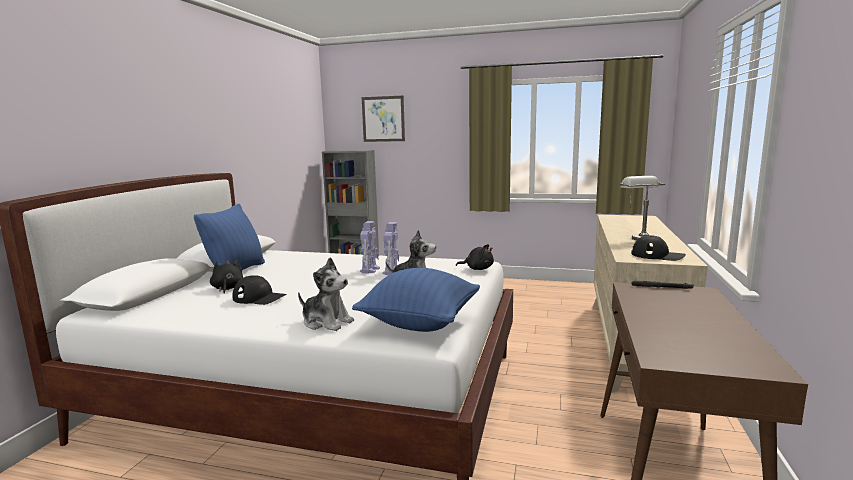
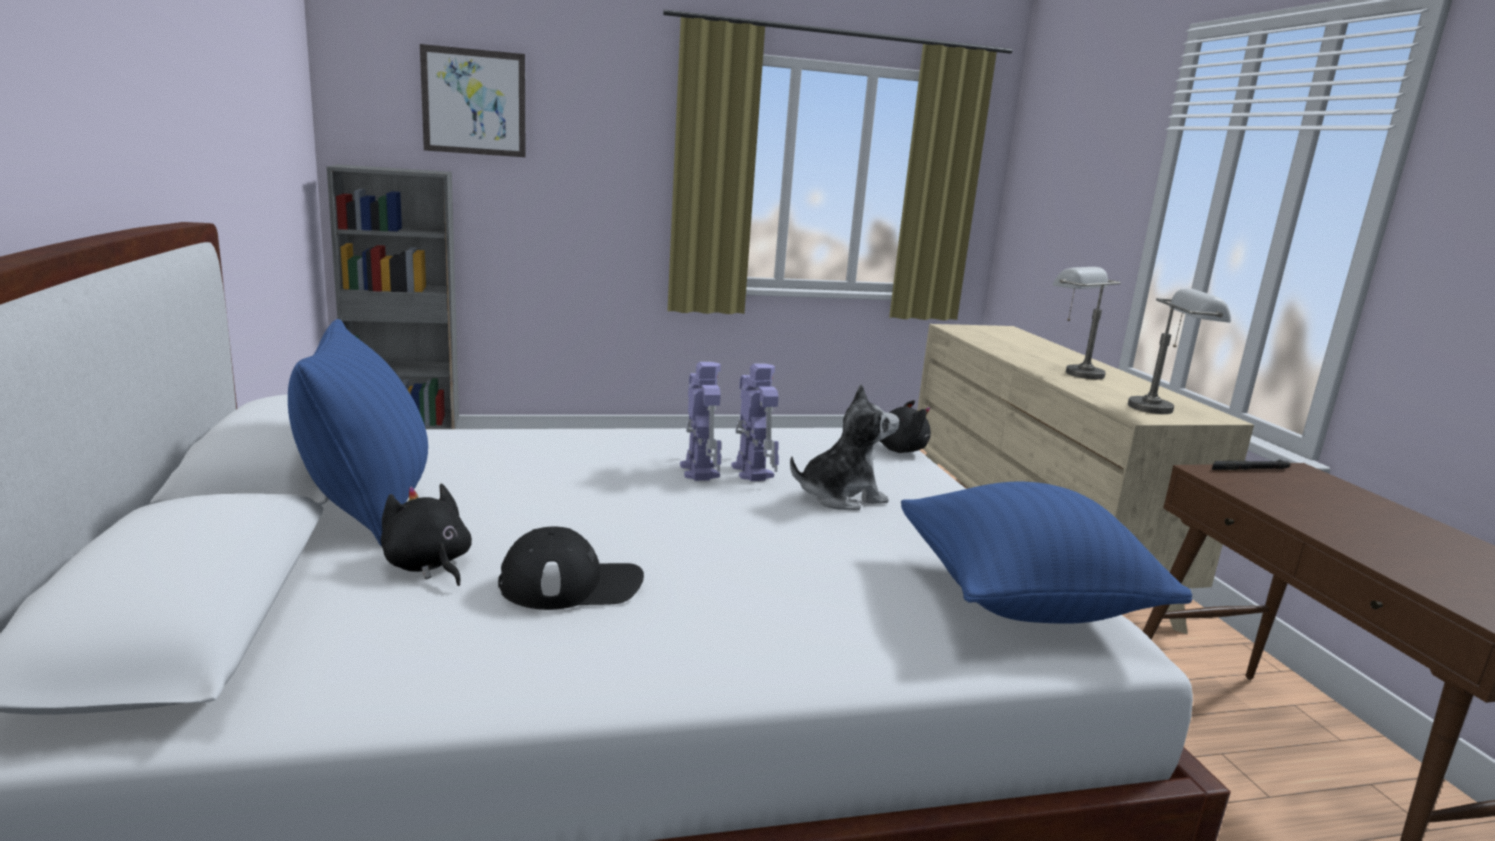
camera: 30 degrees left, 5 degrees up
(326, 322) = (845, 632): plush toy -> none
(657, 255) = (1164, 408): black cap -> grey table lamp

